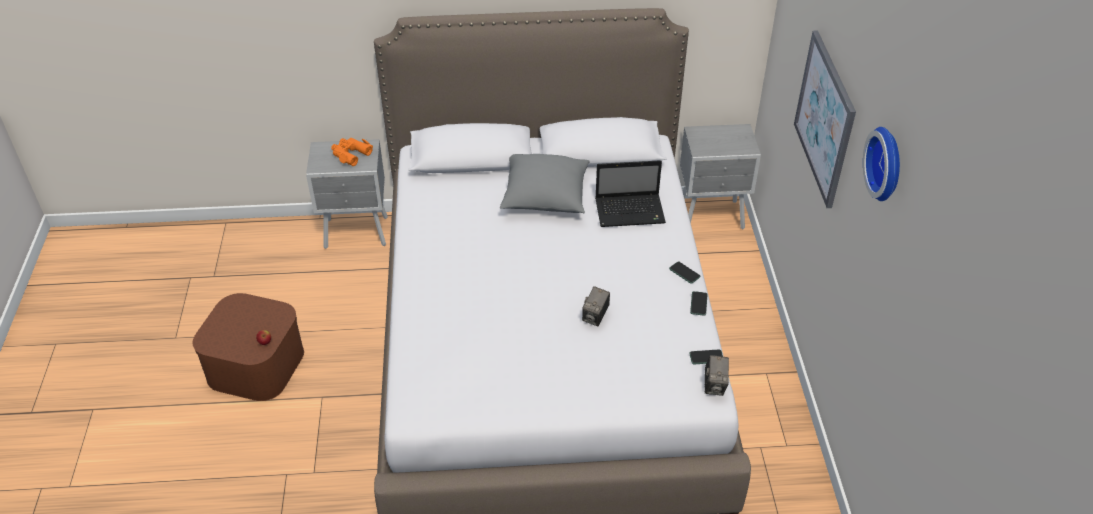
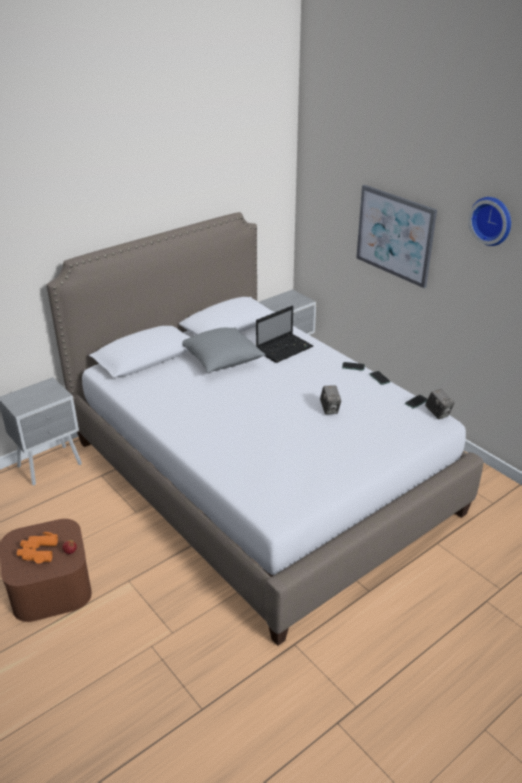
camera: 35 degrees left, 10 degrees down
(350, 154) = (40, 393): orange binoculars -> orange binoculars (38, 552)

